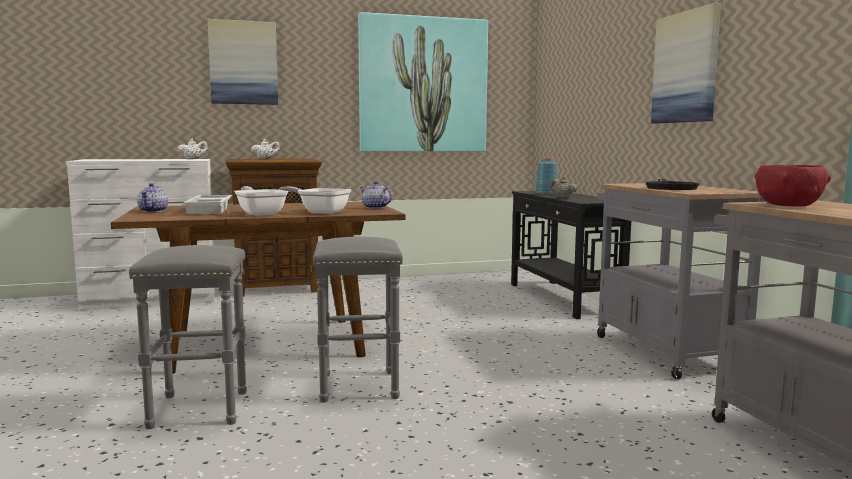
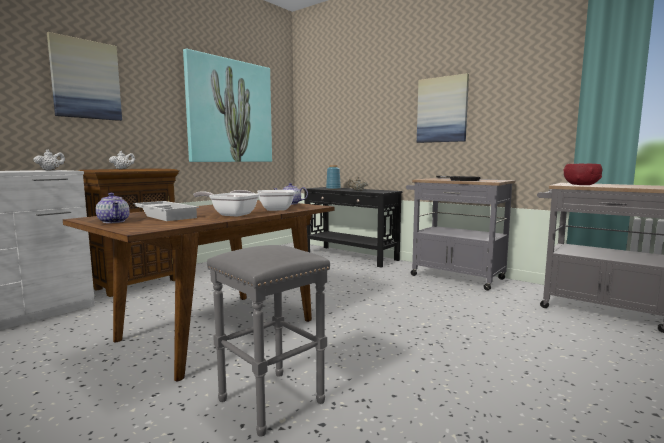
camera: 35 degrees left, 0 degrees up
(357, 386) = (350, 342): grey stool -> none

